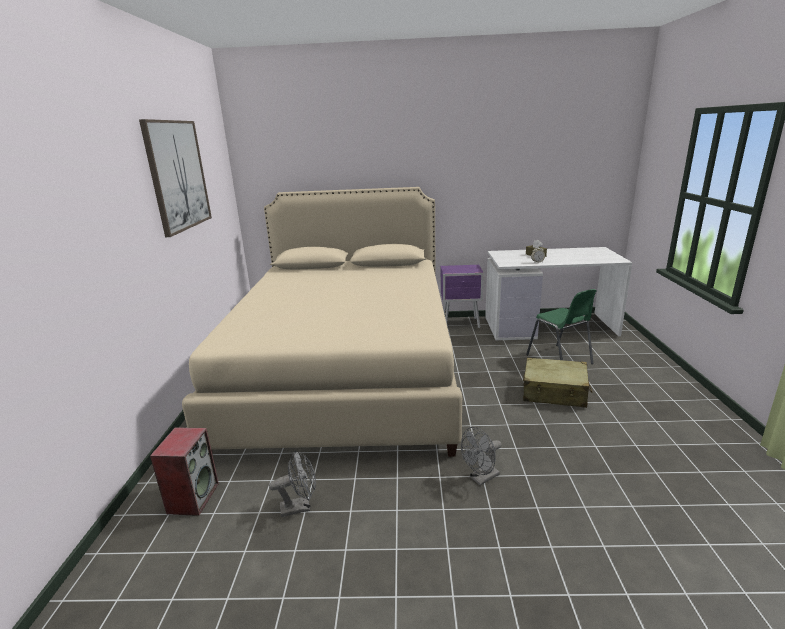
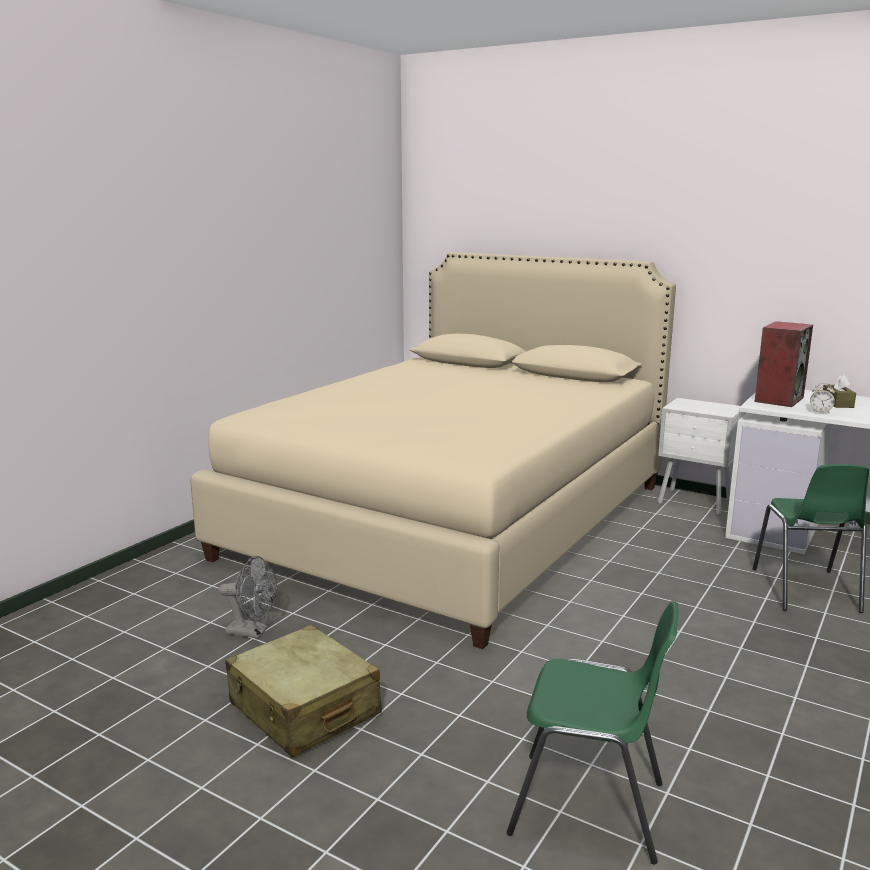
camera: 30 degrees right, 5 degrees down
(178, 175) = (291, 214): picture -> none
(193, 497) = (166, 587): speaker -> speaker (778, 399)
(461, 323) = (695, 503): purple nightstand -> white nightstand
(481, 478) = (487, 682): grey fan -> none
(554, 392) = (734, 628): beige suitcase -> beige suitcase (304, 709)
(613, 536) = (589, 808): none -> green chair

